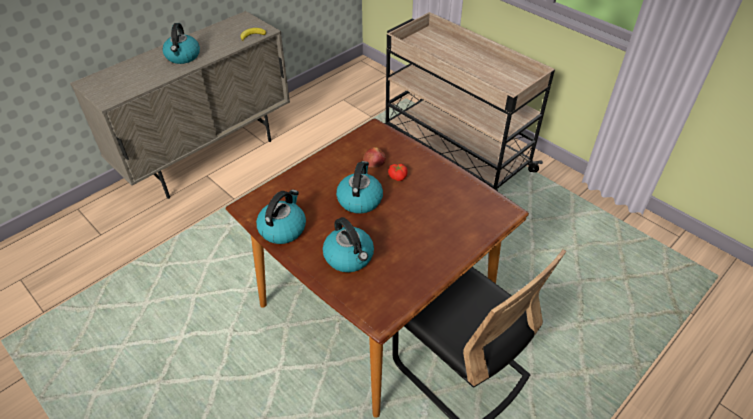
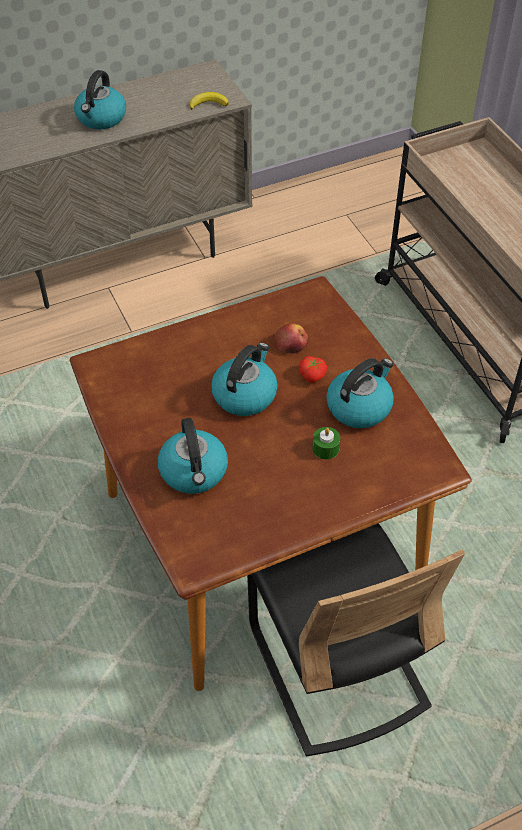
camera: 20 degrees right, 5 degrees up
(282, 228) = (127, 408): kettle -> kettle (359, 406)
(429, 218) = (325, 448): none -> green candle

